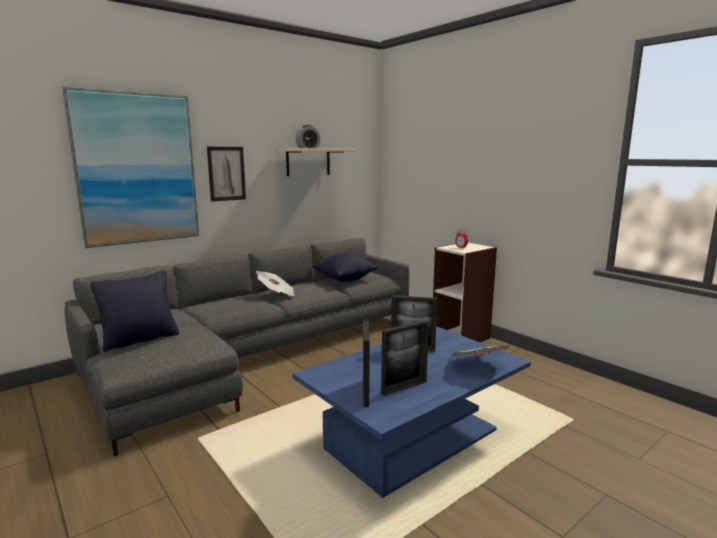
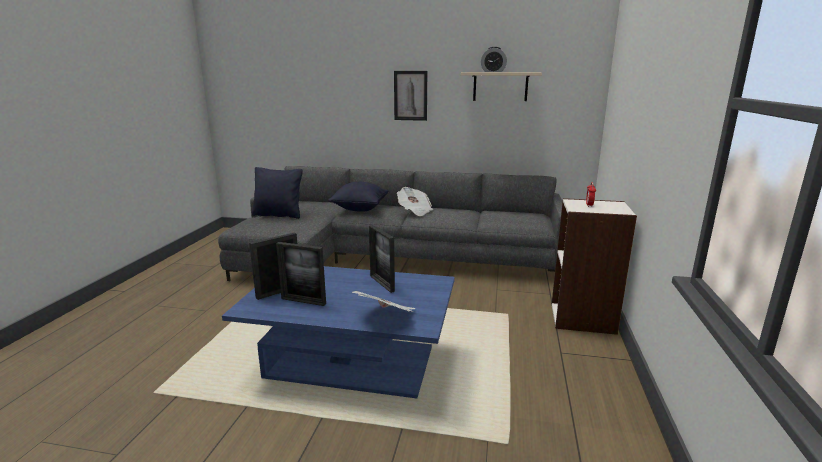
camera: 50 degrees right, 5 degrees up
(137, 169) = (338, 89): picture -> none
(344, 279) = (496, 215): black pillow -> black pillow (360, 209)

